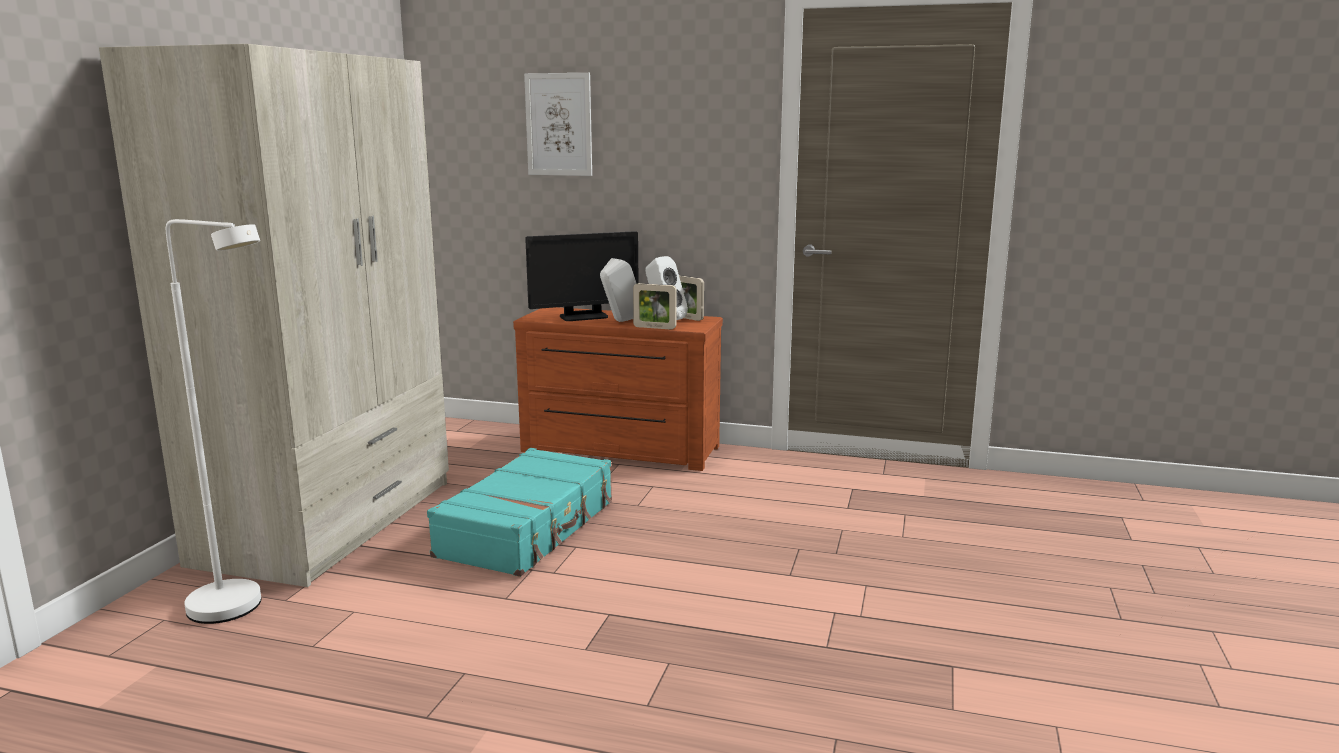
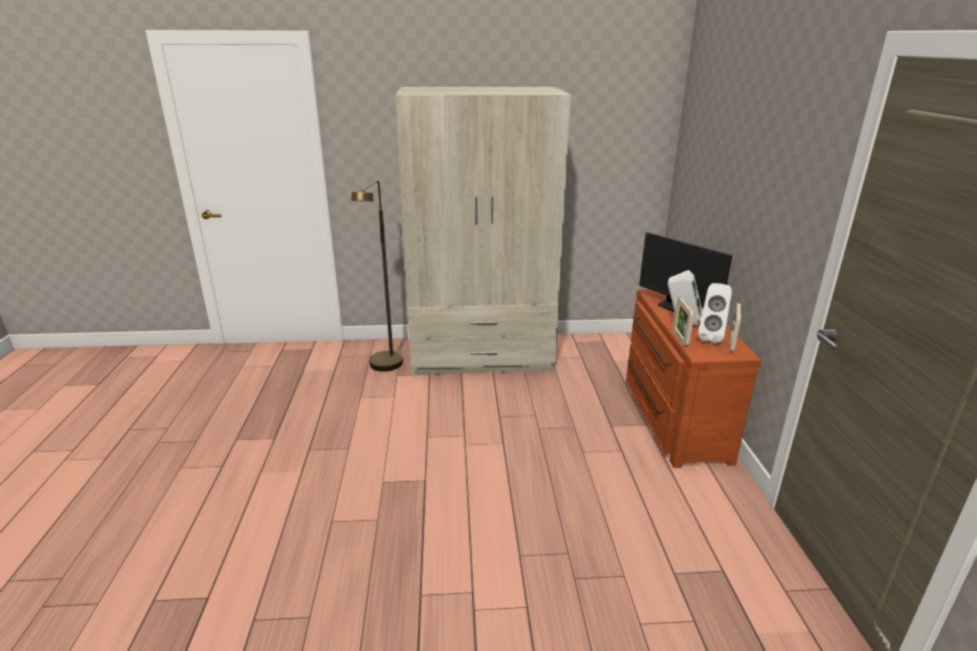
camera: 70 degrees right, 10 degrees up
(240, 609) = (384, 368): white floor lamp -> brown floor lamp
(529, 529) = (515, 418): turquoise suitcase -> none
(559, 124) = (729, 146): picture -> none

